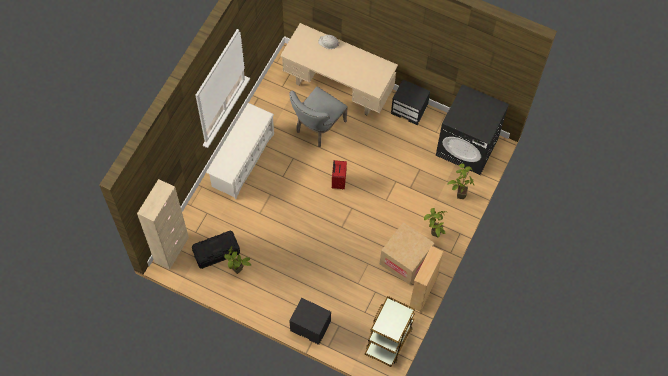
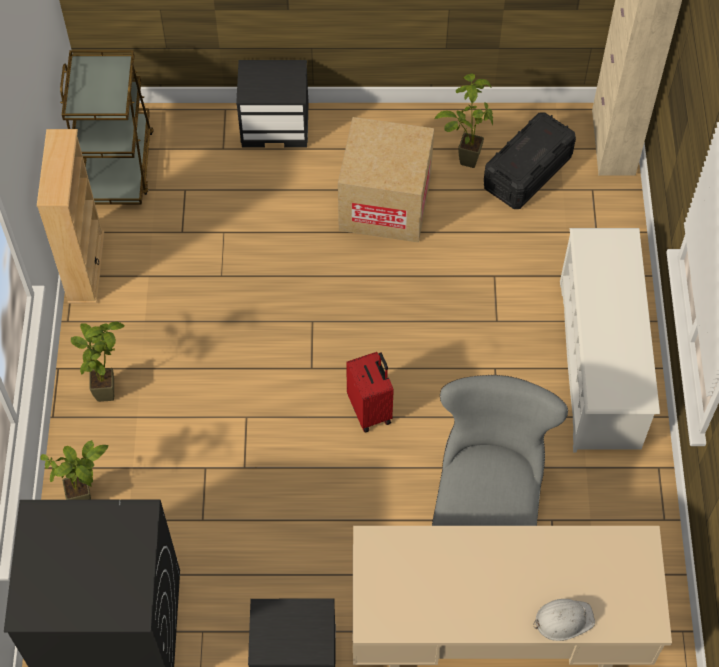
camera: 155 degrees right, 5 degrees down
(405, 260) = (148, 313): cardboard box -> cardboard box (385, 203)

